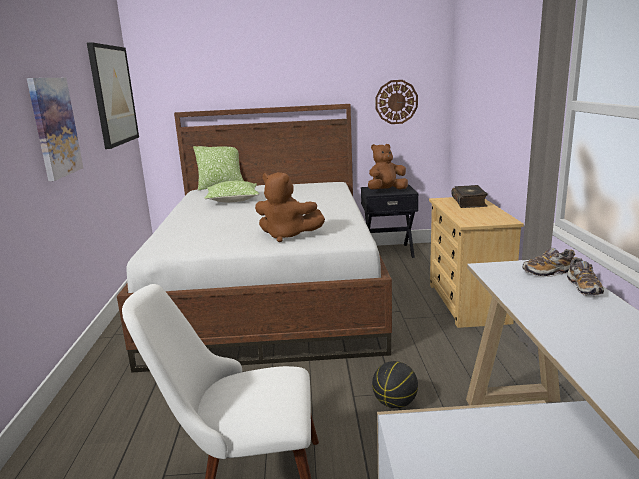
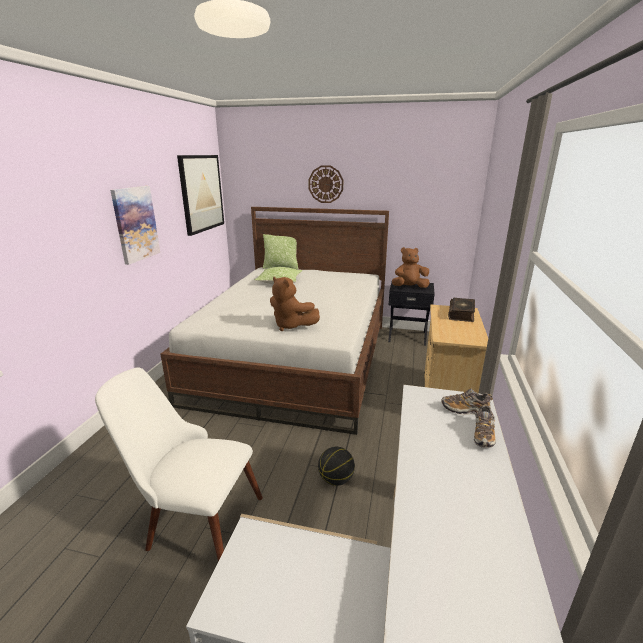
camera: 15 degrees right, 5 degrees up
(396, 102) = (429, 212): wall clock -> wall clock (325, 184)

